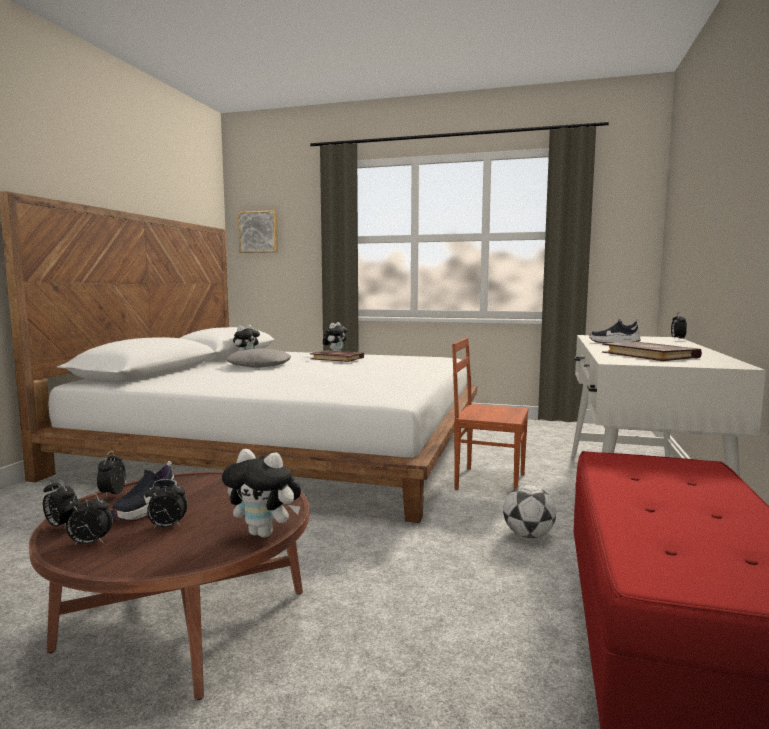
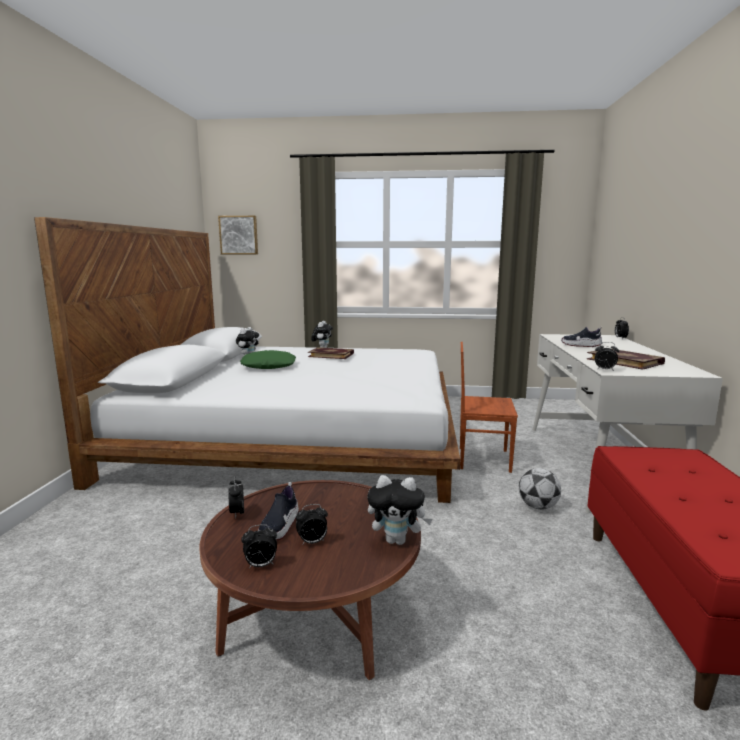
camera: 10 degrees left, 5 degrees up
(62, 526) = (223, 551): alarm clock -> alarm clock (604, 370)
(259, 365) = (269, 366): grey pillow -> green pillow

